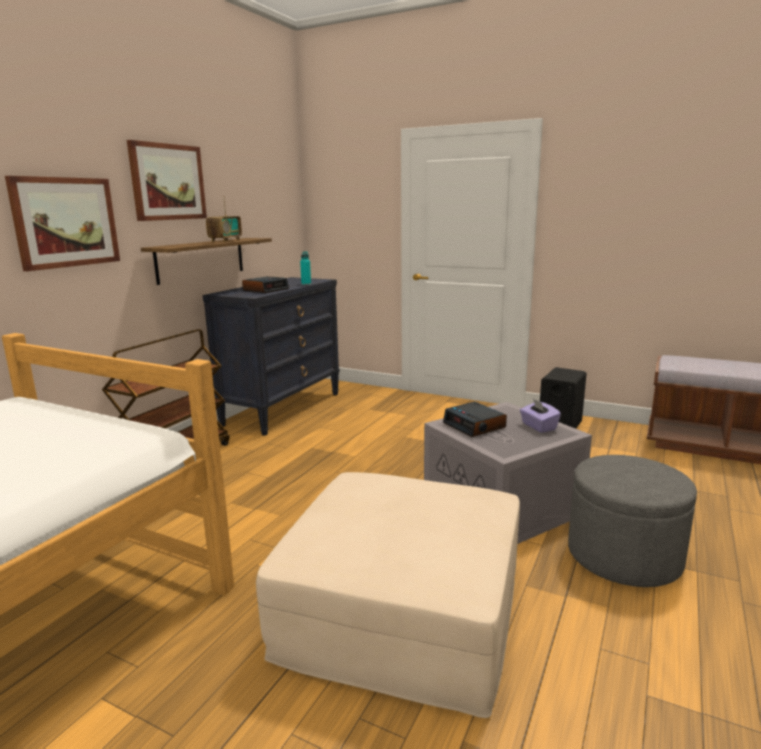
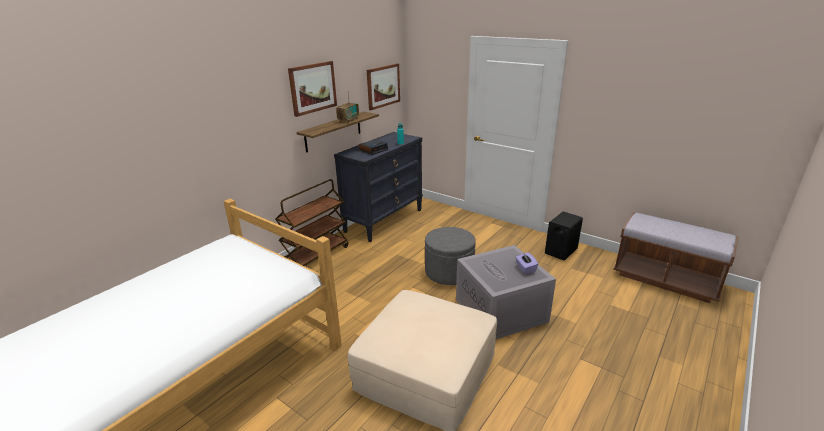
camera: 10 degrees right, 10 degrees up
(66, 222) = (254, 126): picture -> picture (383, 86)
(475, 425) = (487, 264): alarm clock -> none
(623, 556) = (562, 352): grey ottoman -> grey ottoman (449, 272)

